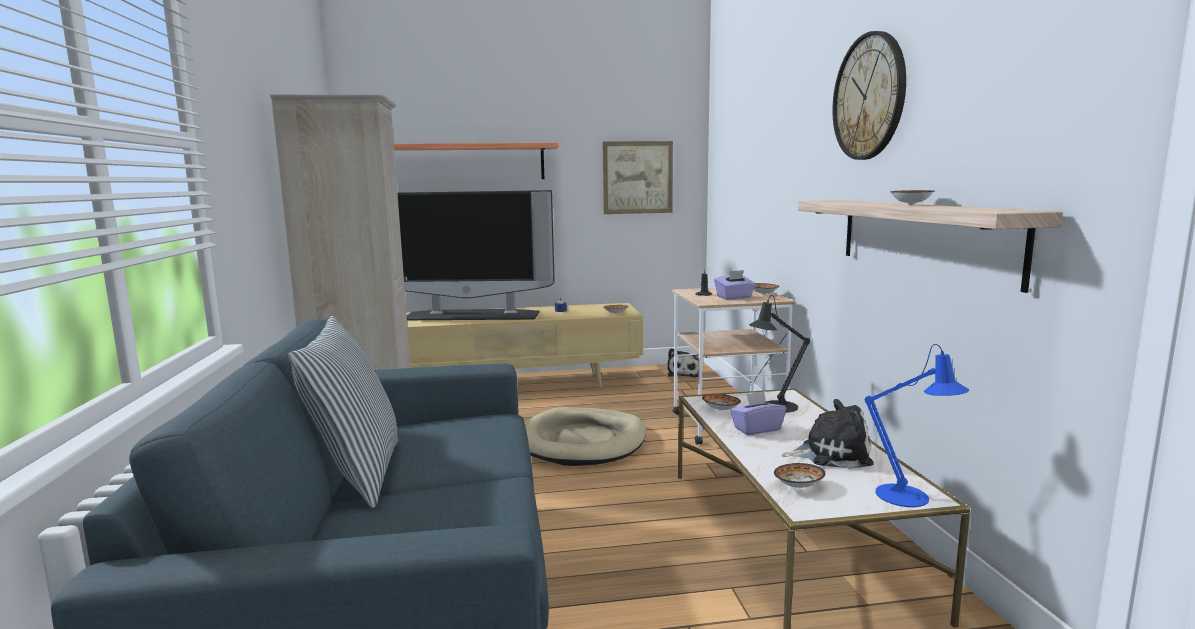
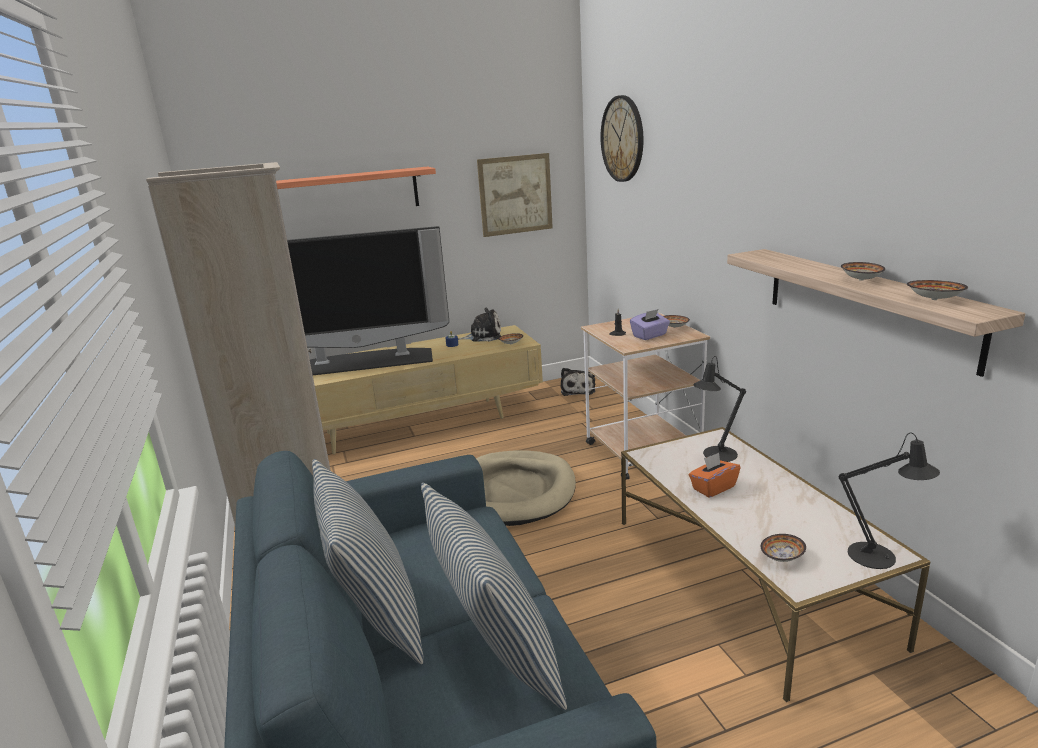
camera: 10 degrees left, 10 degrees up
(444, 511) = (497, 657): none -> pillow
(721, 410) = (669, 466): bowl -> bowl (935, 300)
(756, 429) = (713, 488): purple tissue box -> orange tissue box
(831, 454) = (791, 511): plush toy -> plush toy (483, 336)
(869, 97) = (801, 154): wall clock -> wall clock (622, 139)
(909, 498) = (879, 557): blue table lamp -> black table lamp

